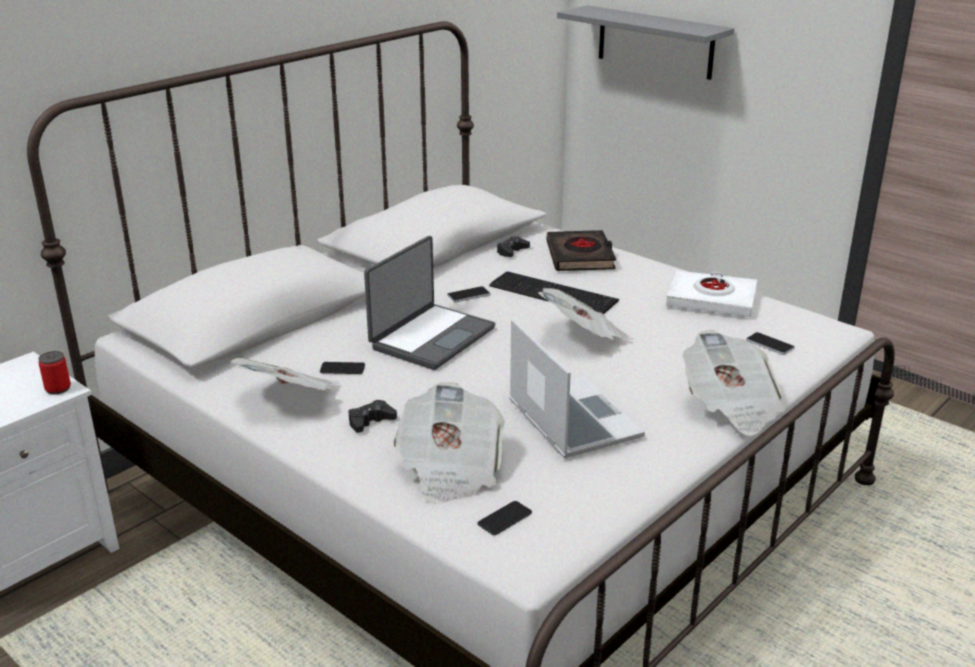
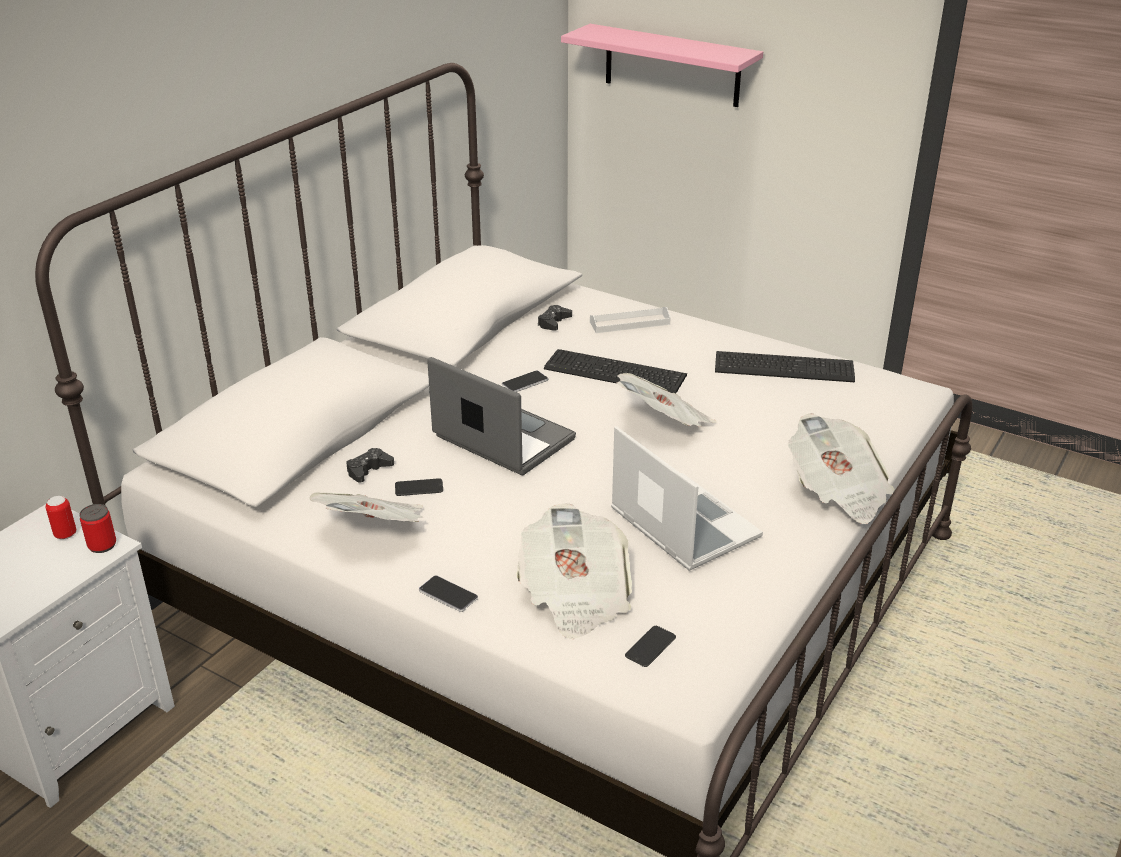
camera: 10 degrees left, 5 degrees up
(32, 378) = (65, 534): none -> can
(370, 421) = (472, 549): black game controller -> black game controller (368, 470)
(431, 337) = (502, 439): laptop -> laptop turned 75 degrees counterclockwise
(580, 256) = (629, 323): black book -> white tray
(655, 42) = (672, 65): grey shelf -> pink shelf
(711, 300) = (782, 366): white book -> keyboard
(770, 344) = (855, 414): phone -> phone (448, 594)

